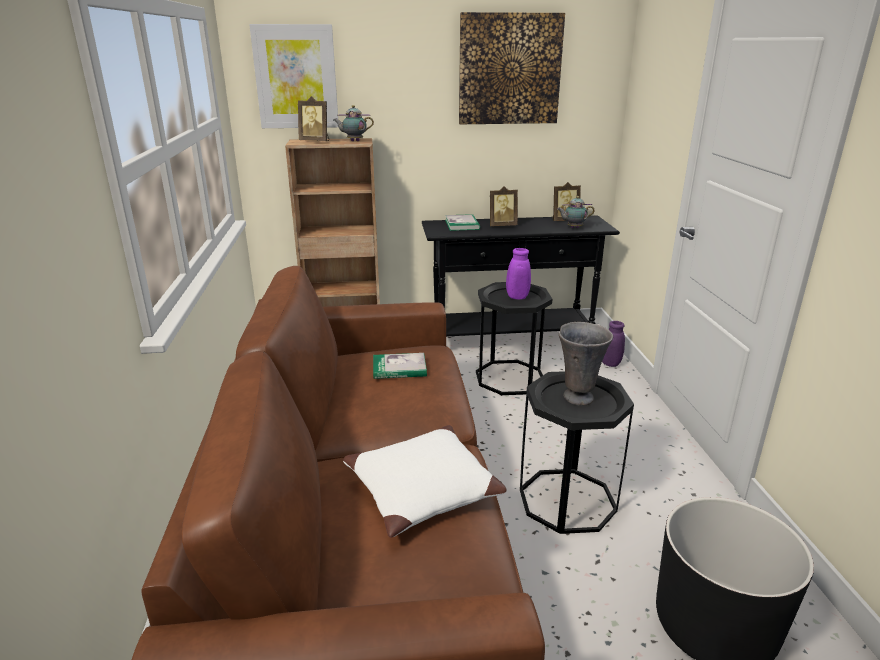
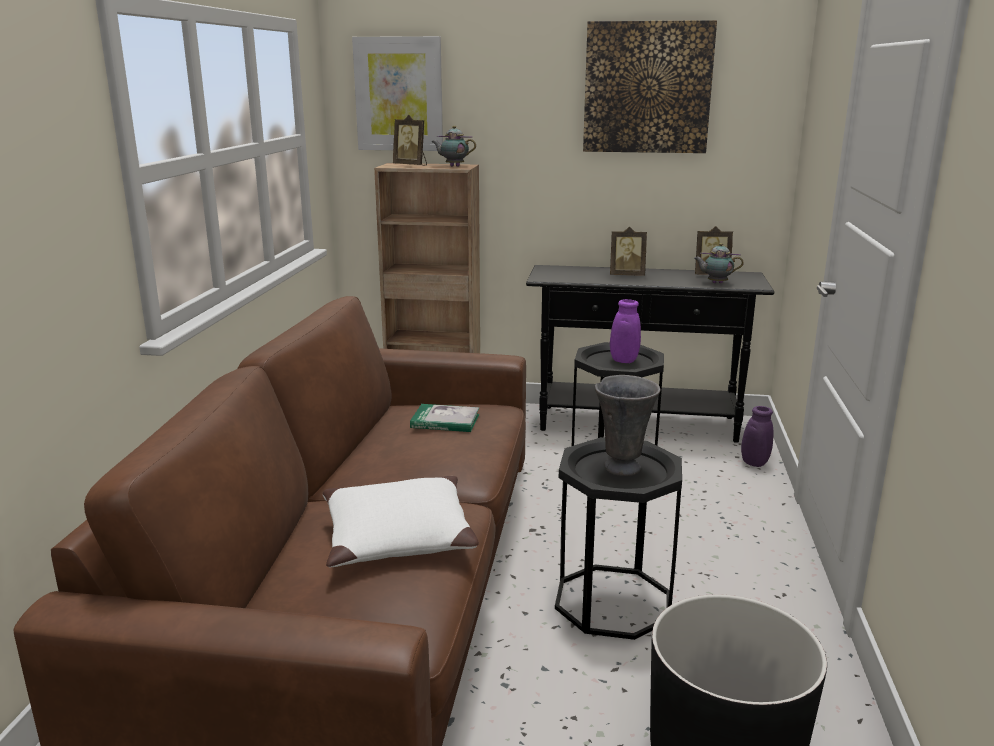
camera: 15 degrees right, 5 degrees down
(462, 224) = (578, 271): book -> none

